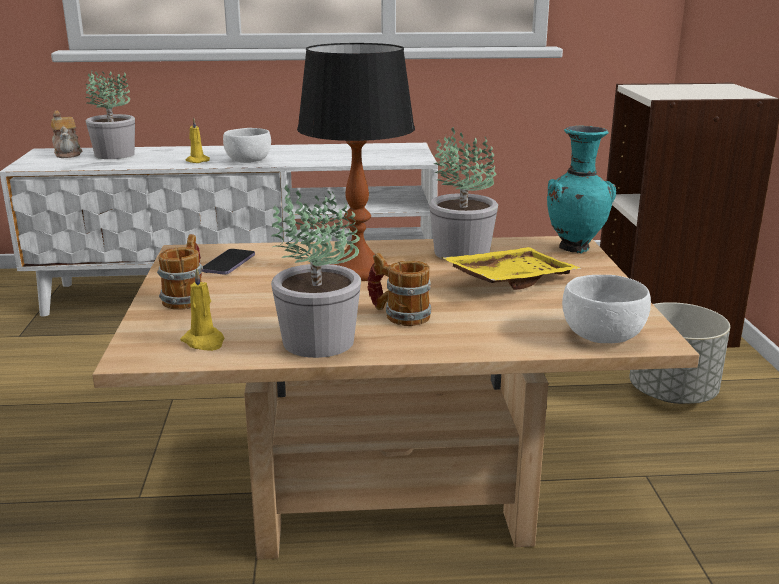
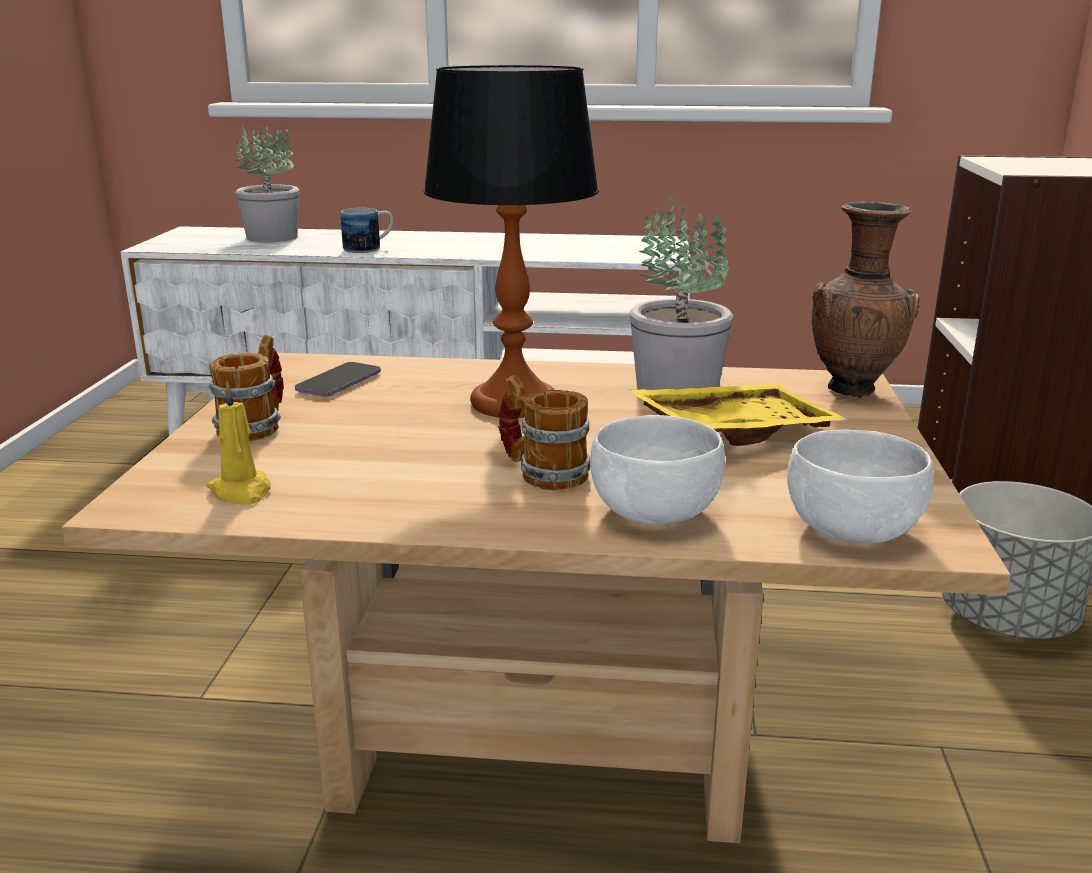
camera: 10 degrees right, 0 degrees up
(68, 153) = (216, 233): teapot -> none
(196, 161) = (369, 248): yellow candle -> mug
(247, 160) = (435, 250): white bowl -> white bowl (653, 511)
(316, 342) = (401, 504): potted plant -> none
(575, 248) = (853, 390): turquoise vase -> brown vase

